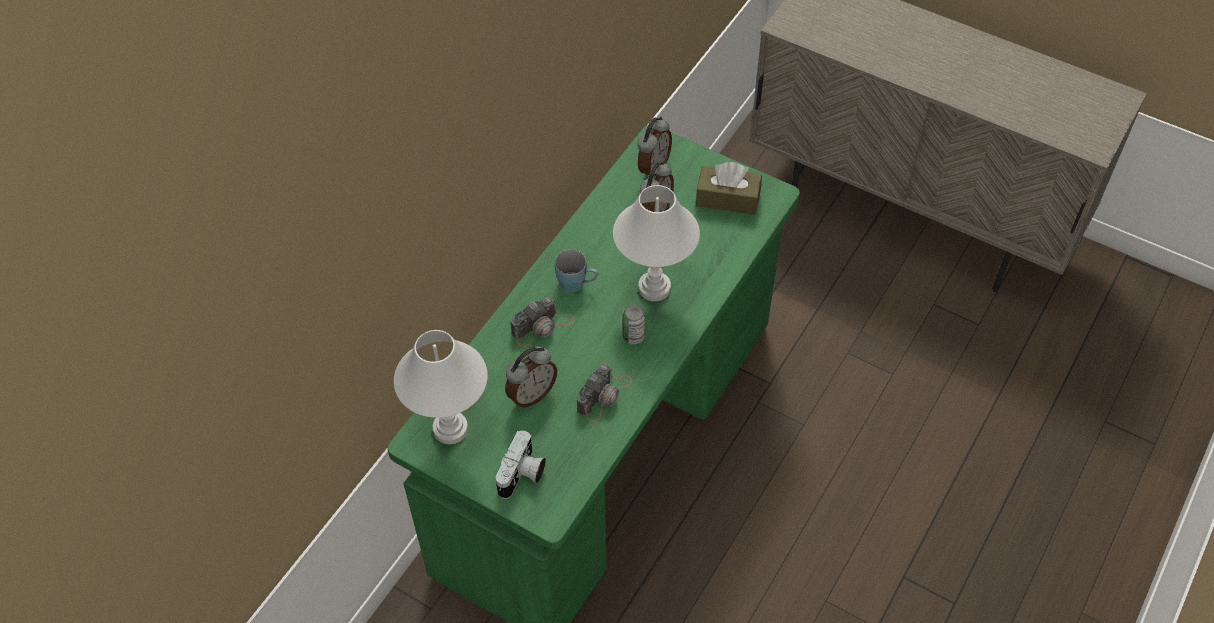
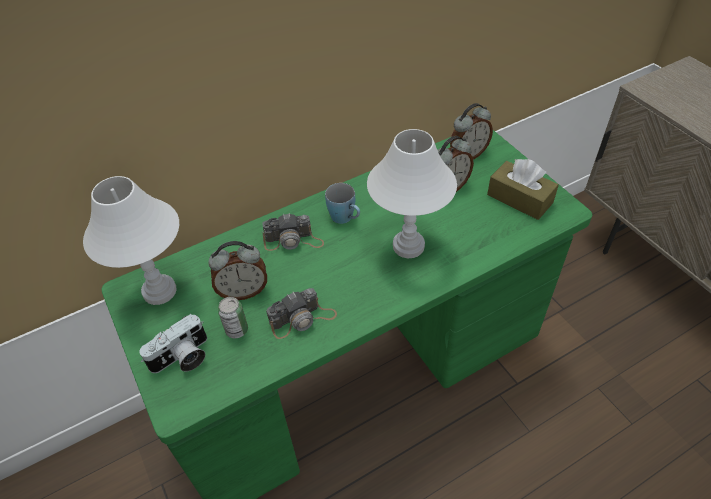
camera: 30 degrees right, 5 degrees down
(633, 336) = (363, 279): can -> can (237, 330)

